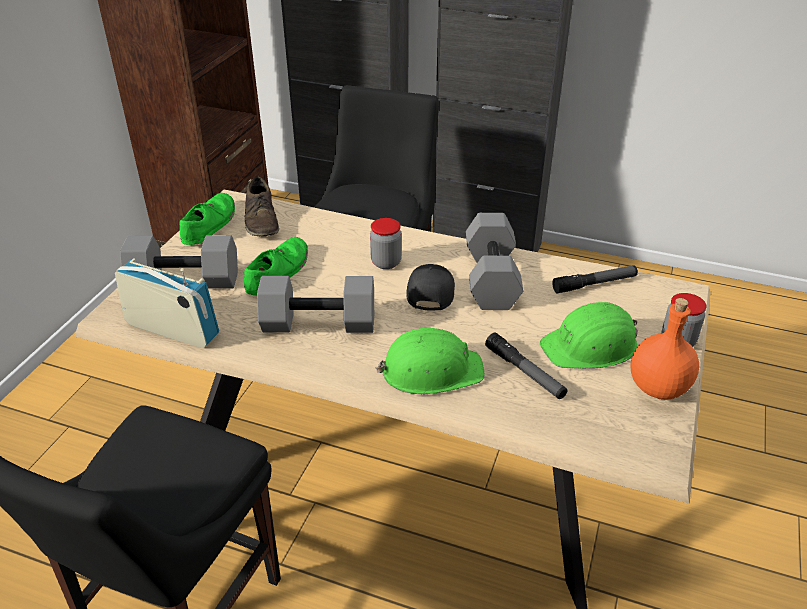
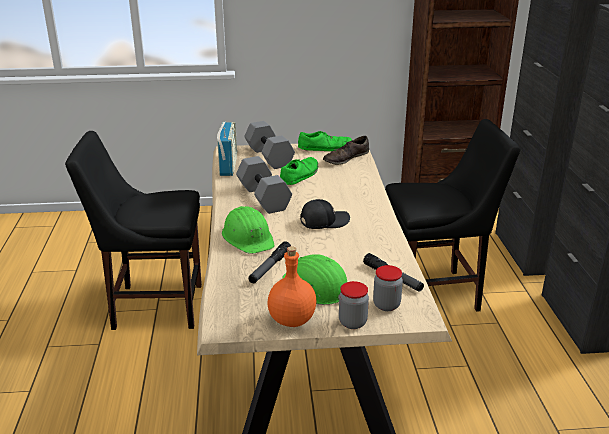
camera: 65 degrees right, 10 degrees down
(278, 272) = (299, 175): green shoe -> green shoe turned 60 degrees counterclockwise
(386, 262) = (340, 201): jar -> jar (386, 305)
(489, 278) = (359, 237): grey dumbbell -> none

